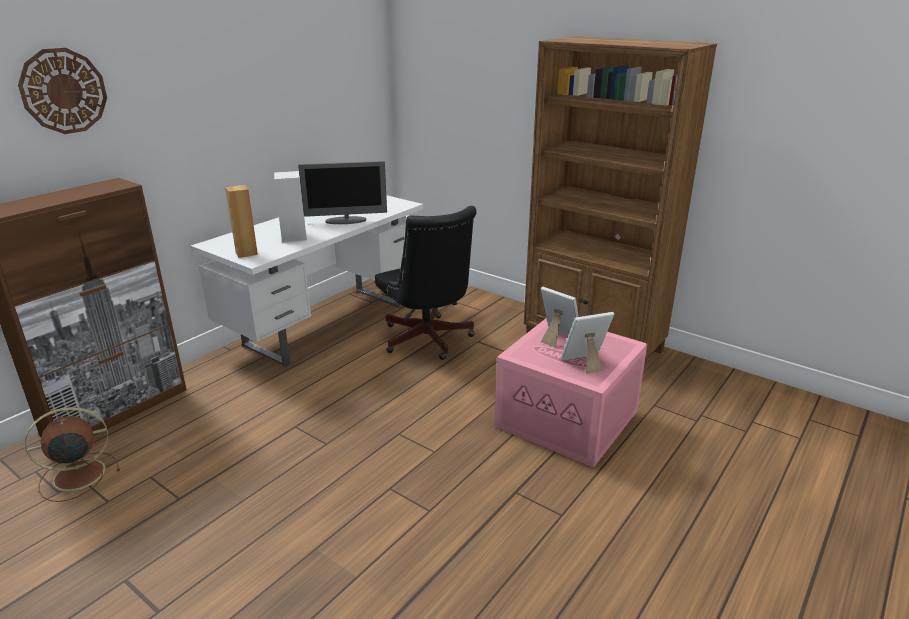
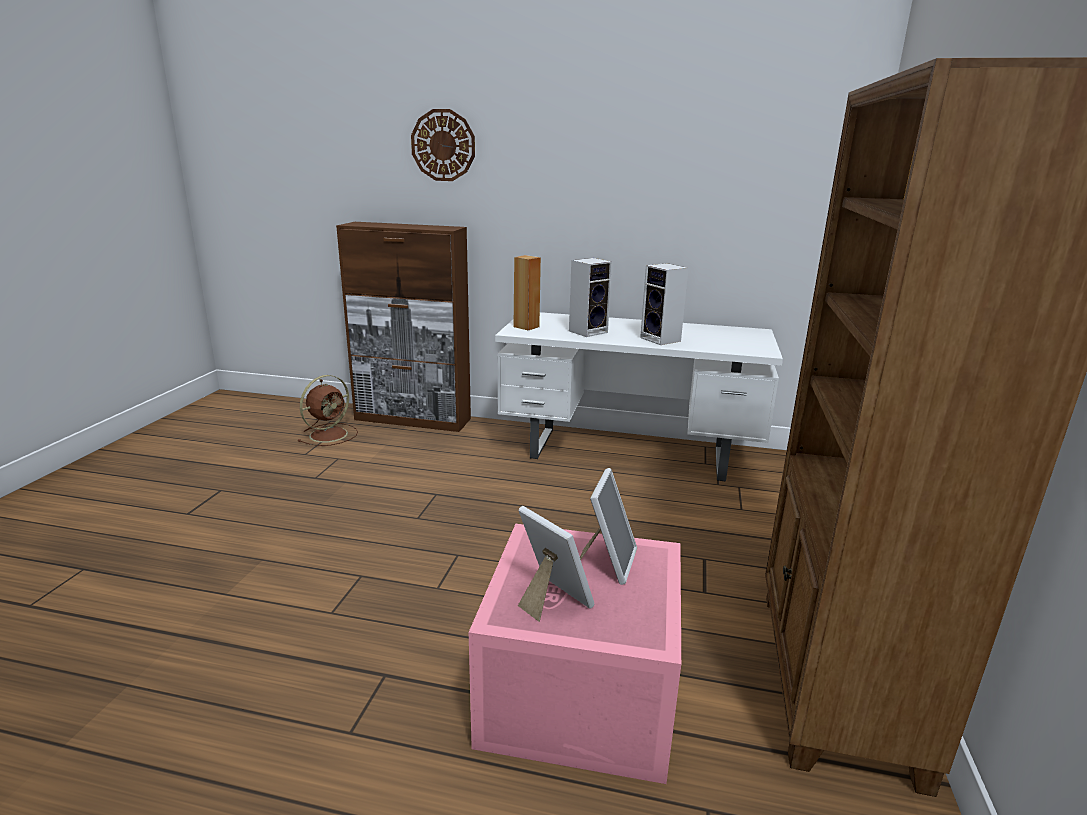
camera: 65 degrees right, 5 degrees down
(76, 476) = (330, 434): brown fan -> brown fan turned 90 degrees clockwise
(346, 221) = (662, 340): monitor -> speaker
(428, 341) = (662, 522): black office chair -> none

